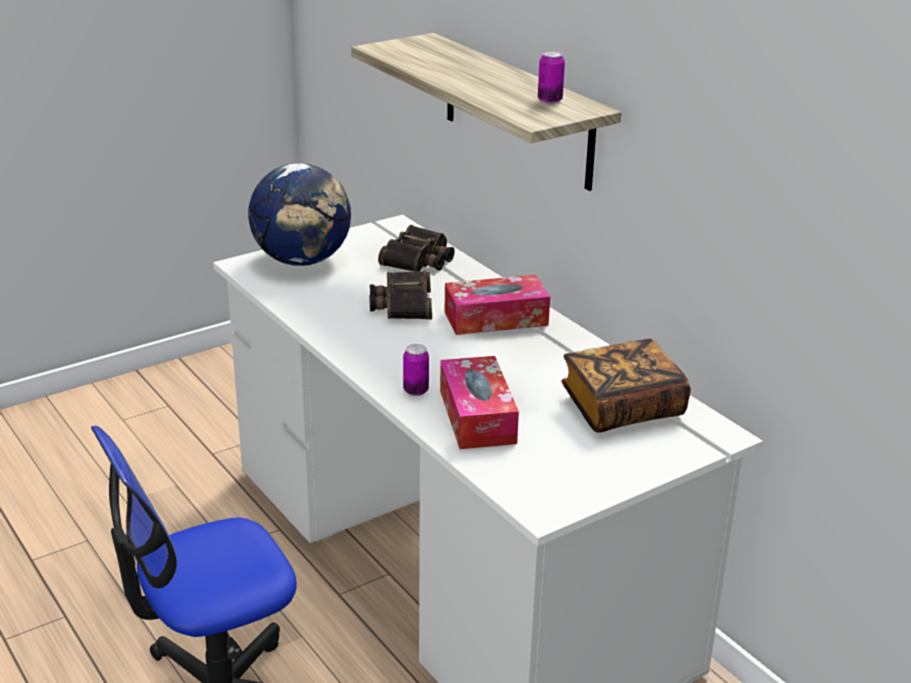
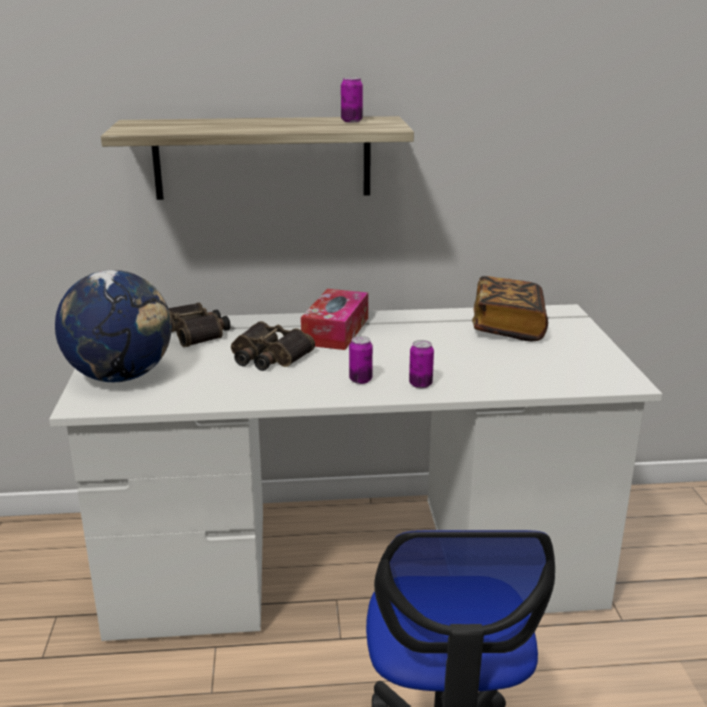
camera: 60 degrees left, 5 degrees down
(396, 359) = (360, 380): none -> can
(477, 416) = (481, 372): tissue box -> none

